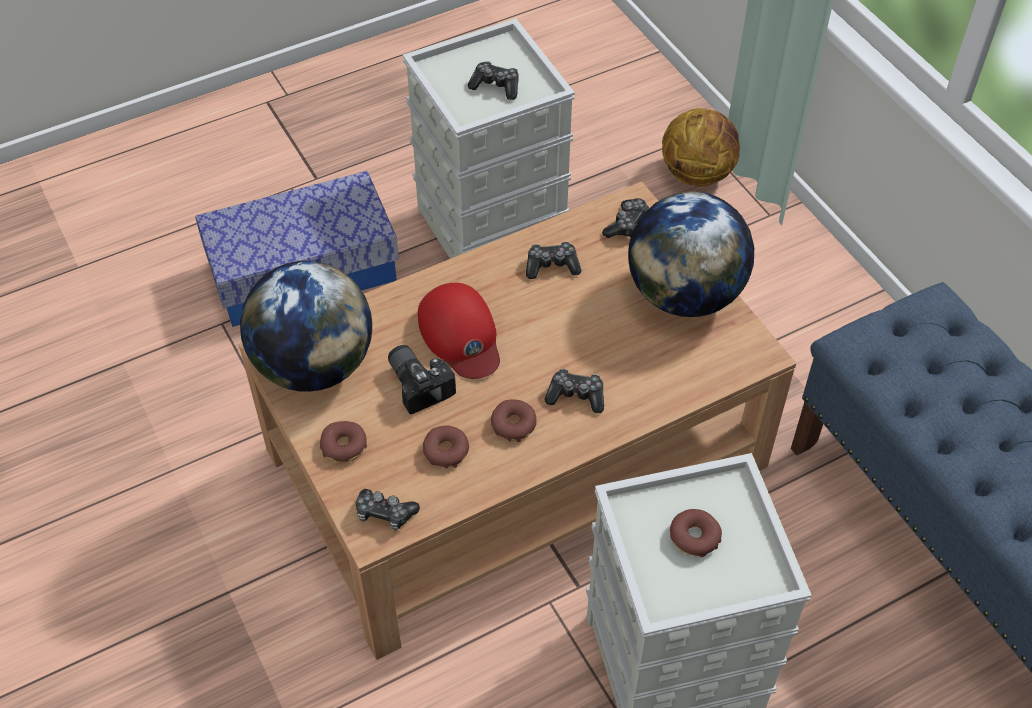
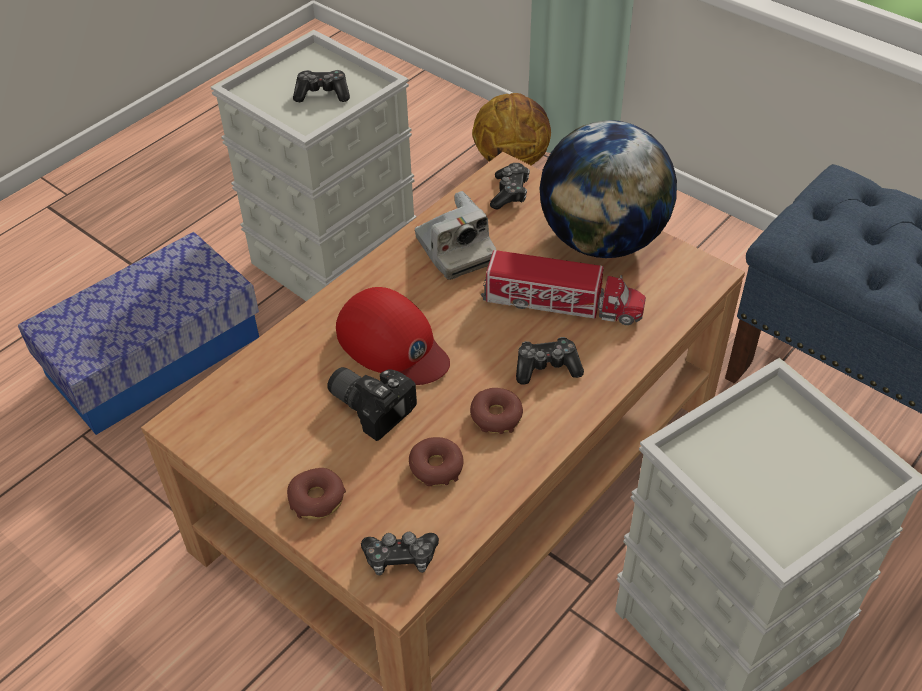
camera: 20 degrees left, 5 degrees down
(314, 365) = (241, 423): globe -> none
(552, 266) = (454, 250): game controller -> camera
(618, 343) = (562, 304): none -> toy truck
(694, 537) = (770, 462): donut -> none

